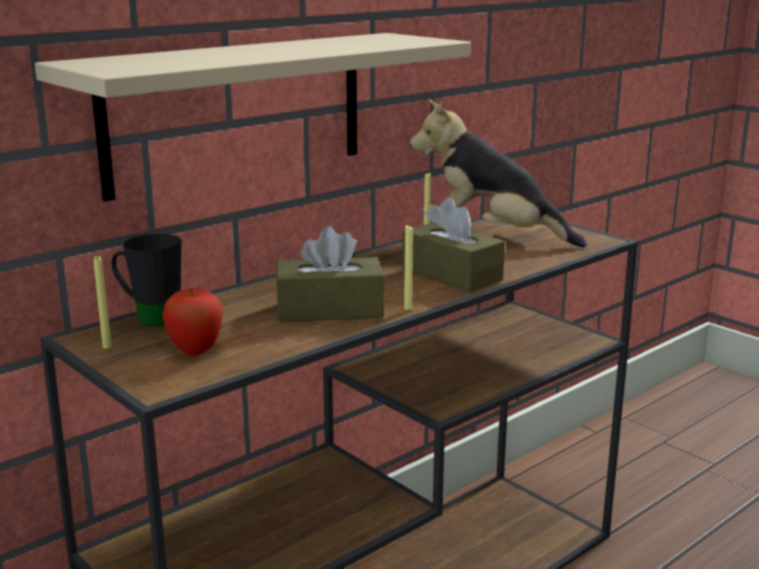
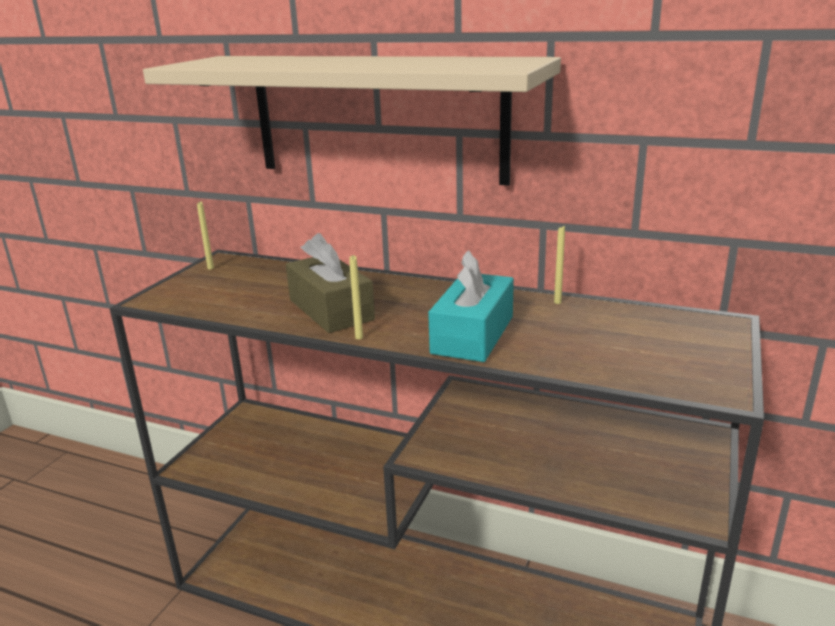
camera: 65 degrees right, 5 degrees up
(149, 317) = (269, 262): black mug -> none
(196, 351) = (215, 292): apple -> none
(451, 274) = (473, 334): brown tissue box -> turquoise tissue box
(491, 236) = (628, 326): plush toy -> none

